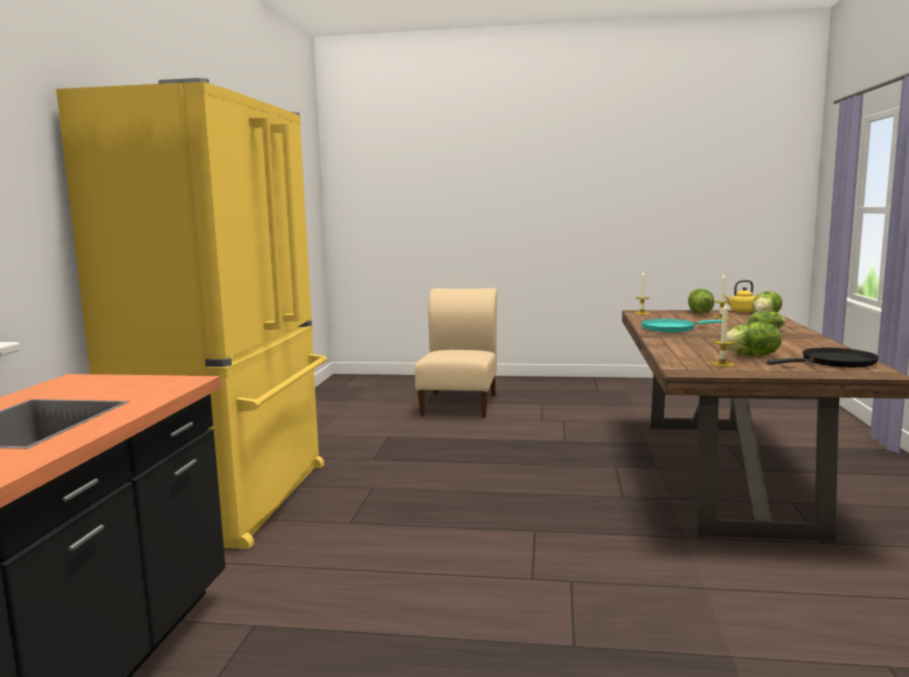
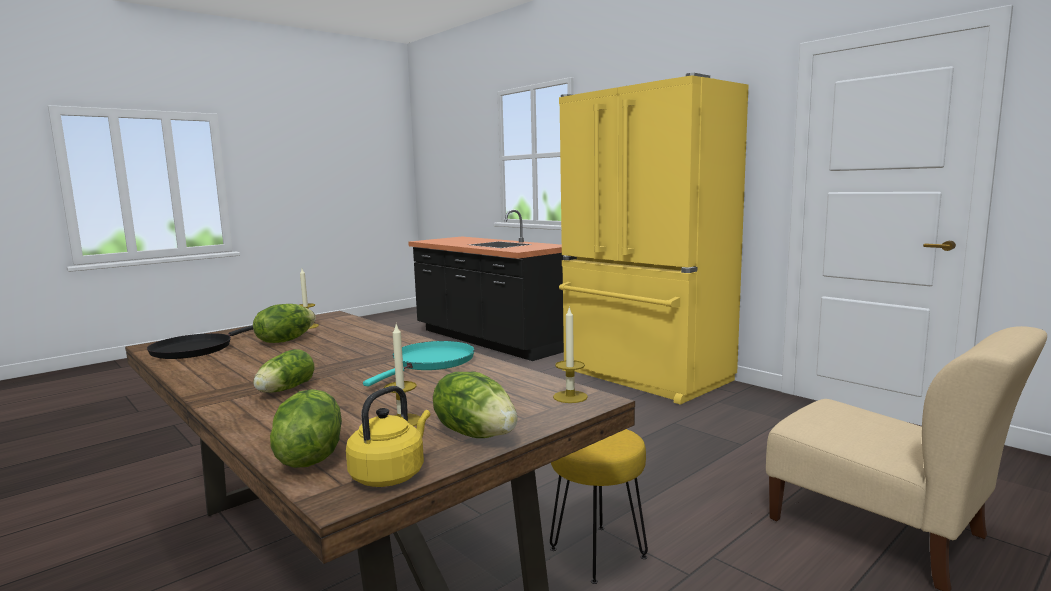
camera: 130 degrees right, 0 degrees up
(585, 435) = (599, 553): none -> yellow stool

